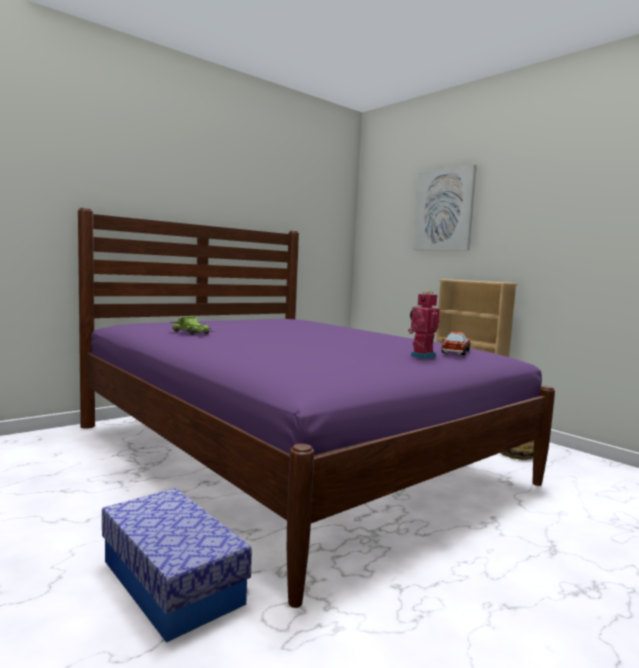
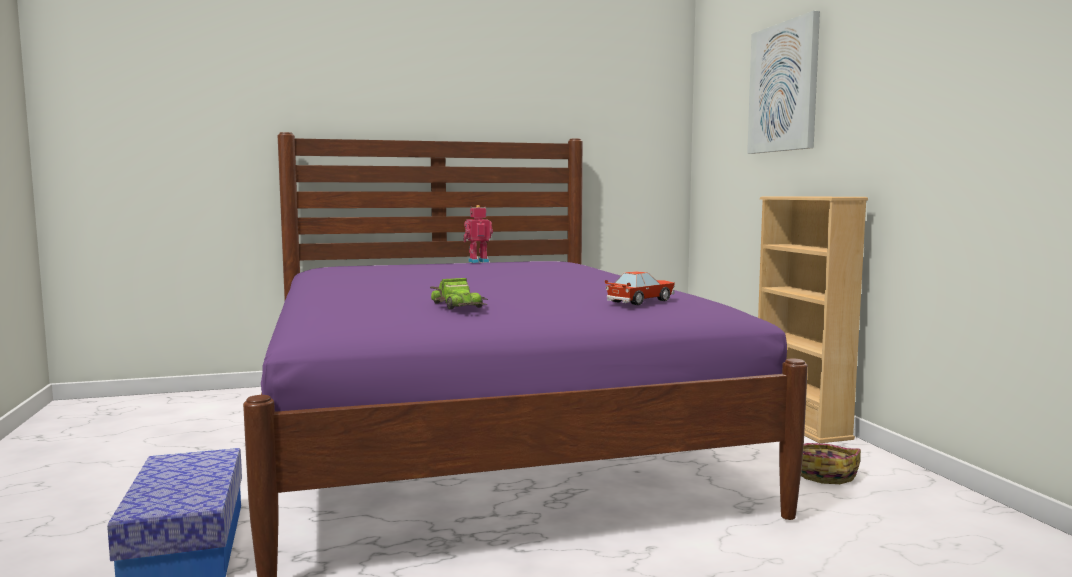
camera: 25 degrees right, 0 degrees up
(192, 332) = (354, 275): toy car -> toy car (459, 305)
(421, 356) = (565, 304): toy robot -> toy robot (478, 261)

